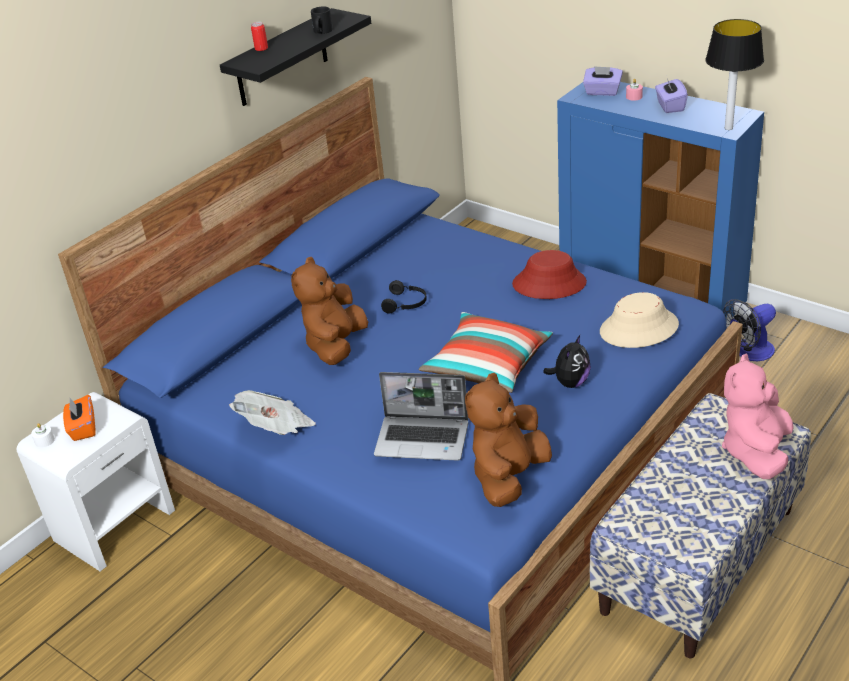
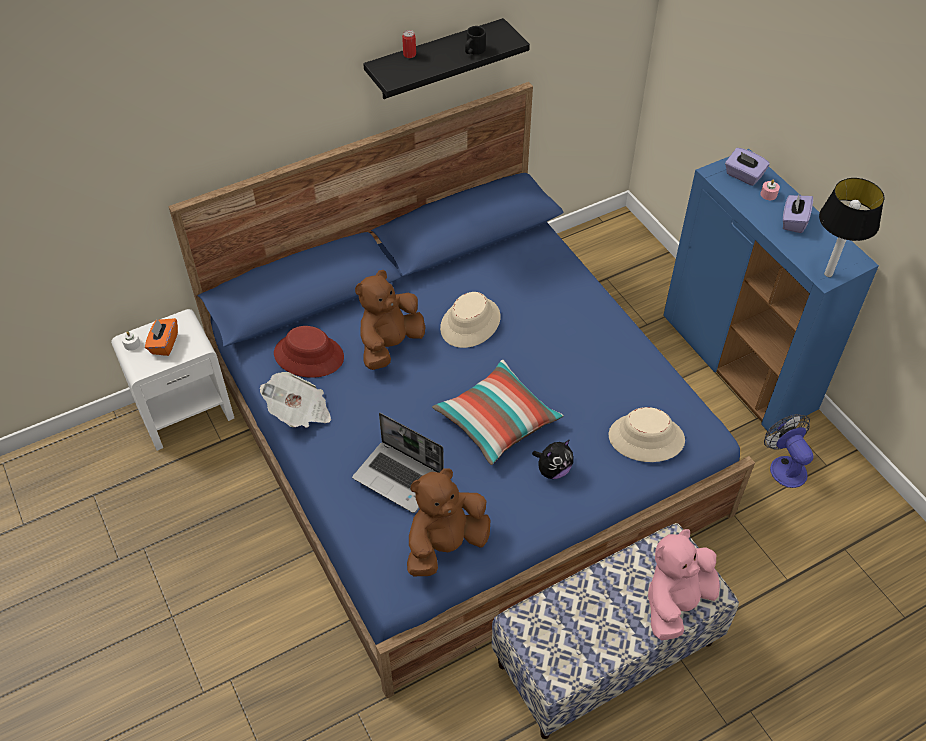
camera: 20 degrees right, 15 degrees up
(406, 303) = (470, 323): black headphones -> beige hat
(549, 283) = (602, 352): red hat -> red hat (309, 355)
(749, 352) = (784, 466): fan -> fan turned 75 degrees clockwise

